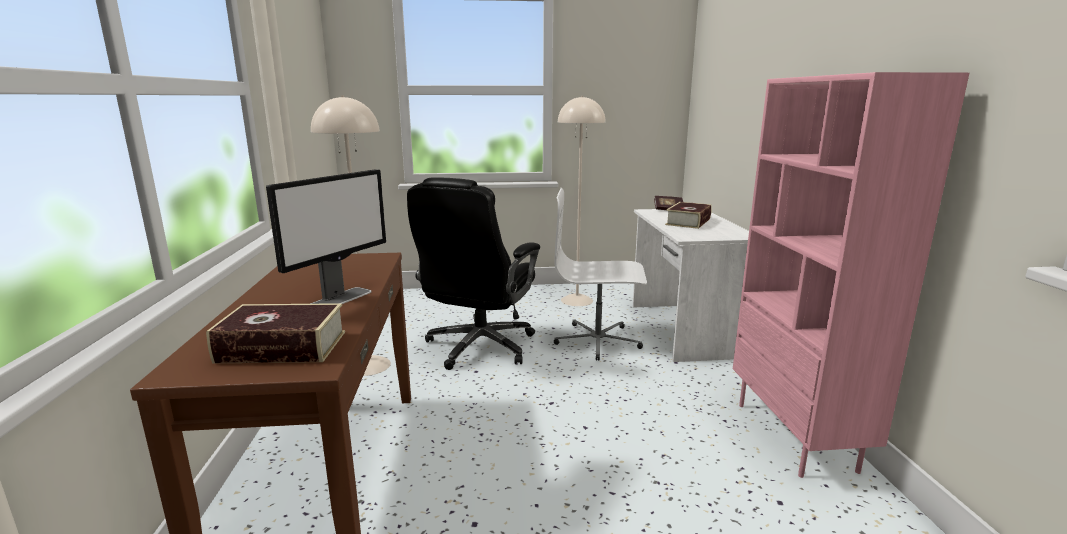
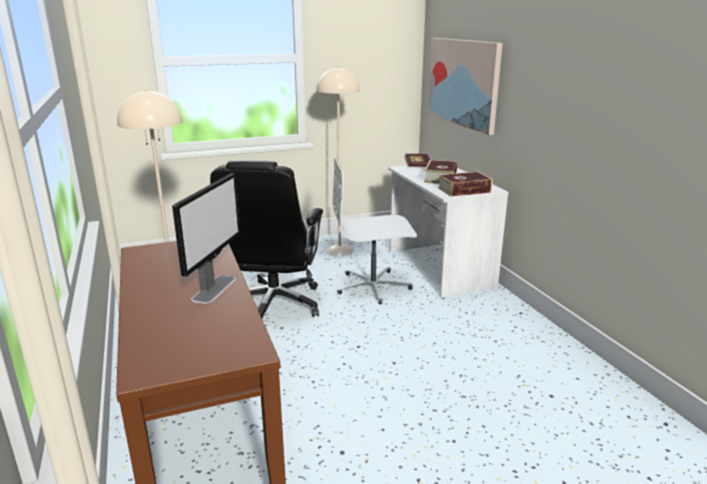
camera: 15 degrees left, 5 degrees up
(282, 347) = (209, 339): book -> book (464, 190)
(727, 115) = (463, 82): none -> picture
(796, 436) = (548, 345): pink bookcase -> none

